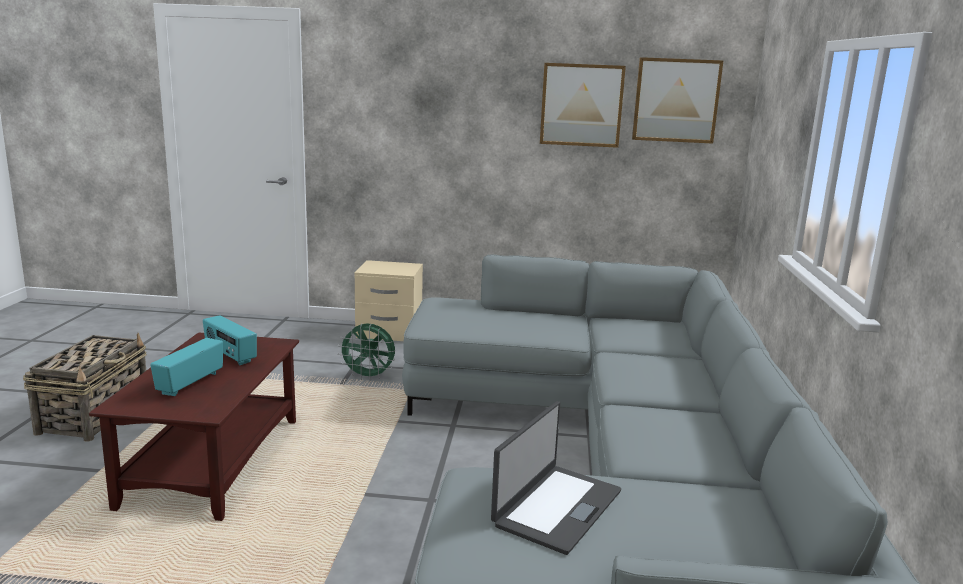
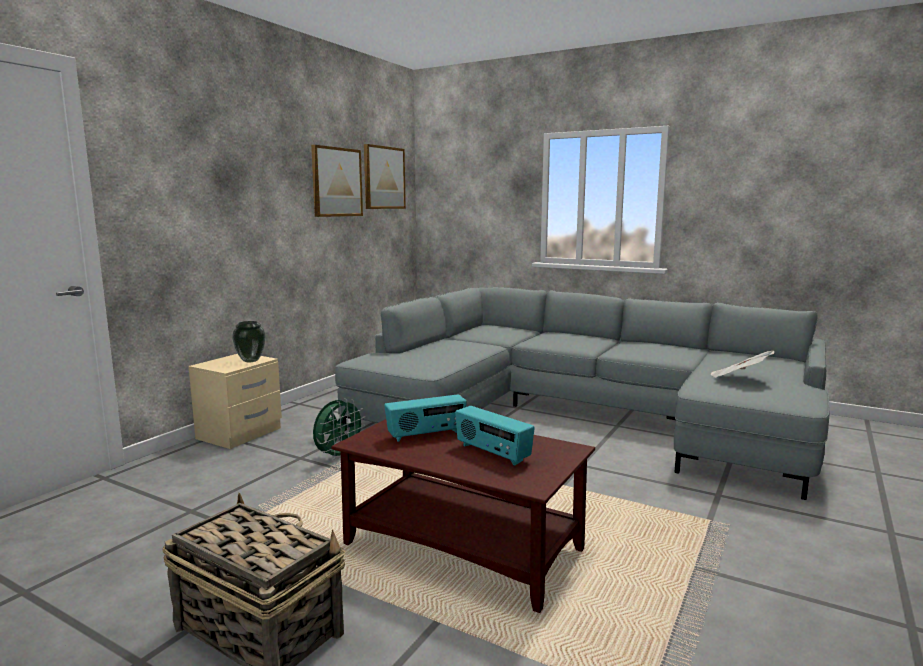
camera: 65 degrees left, 5 degrees down
(397, 270) = (250, 360): none -> vase
(556, 507) = (738, 379): laptop -> newspaper

